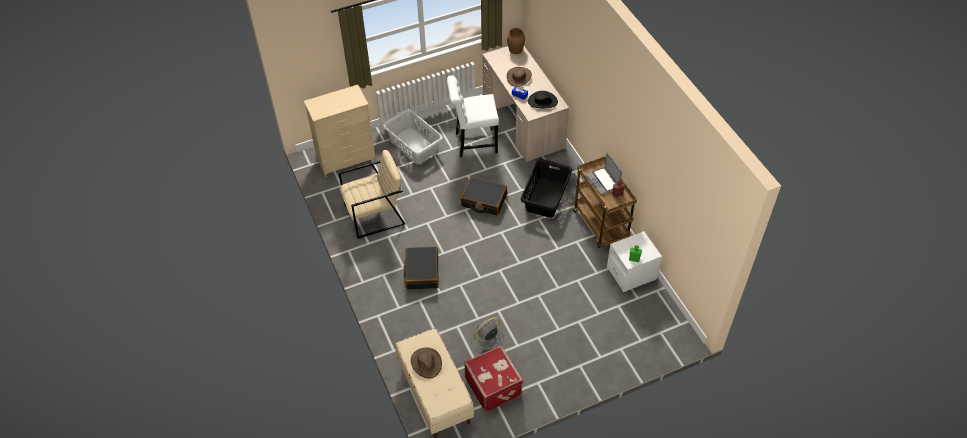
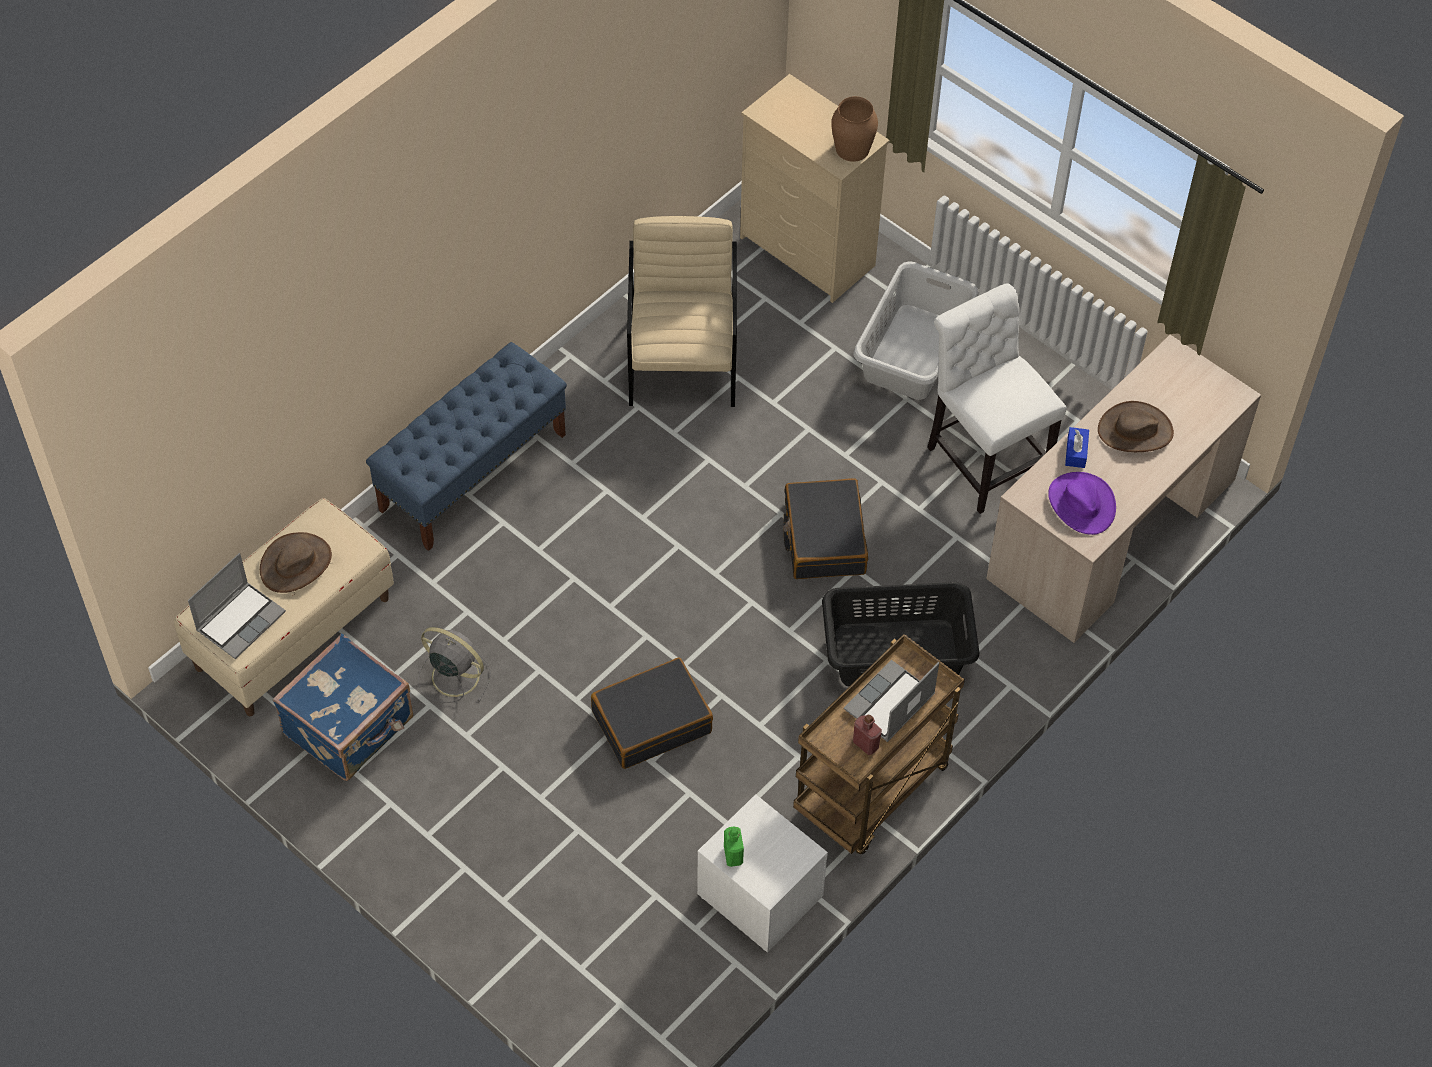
camera: 65 degrees right, 5 degrees up
(374, 215) = (683, 361): beige armchair -> beige armchair turned 135 degrees counterclockwise
(388, 302) = (473, 471): none -> blue bench
(422, 272) = (574, 499): black suitcase -> black suitcase (651, 721)
(445, 393) = (240, 620): none -> laptop
(494, 386) = (350, 727): red suitcase -> blue suitcase
(516, 49) = (1225, 393): brown vase -> brown vase (853, 149)
(542, 101) = (1081, 504): black hat -> purple hat

